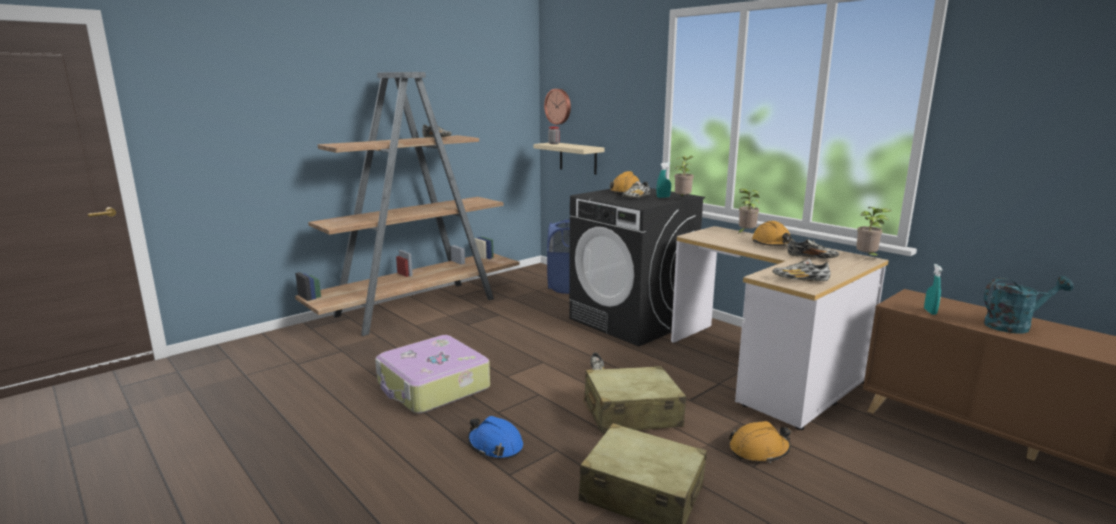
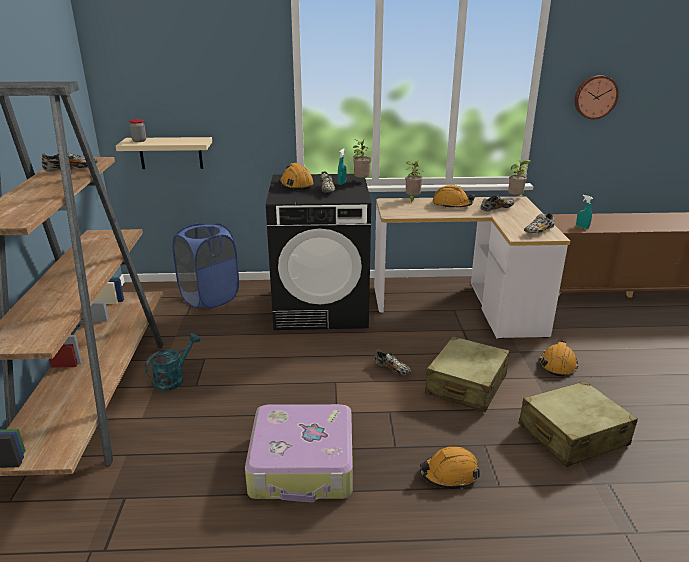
camera: 50 degrees left, 10 degrees up
(495, 446) = (449, 474): blue hard hat -> orange hard hat
(558, 106) = (127, 93): wall clock -> wall clock (595, 97)
(1014, 326) = (621, 222): turquoise watering can -> turquoise watering can (173, 379)

